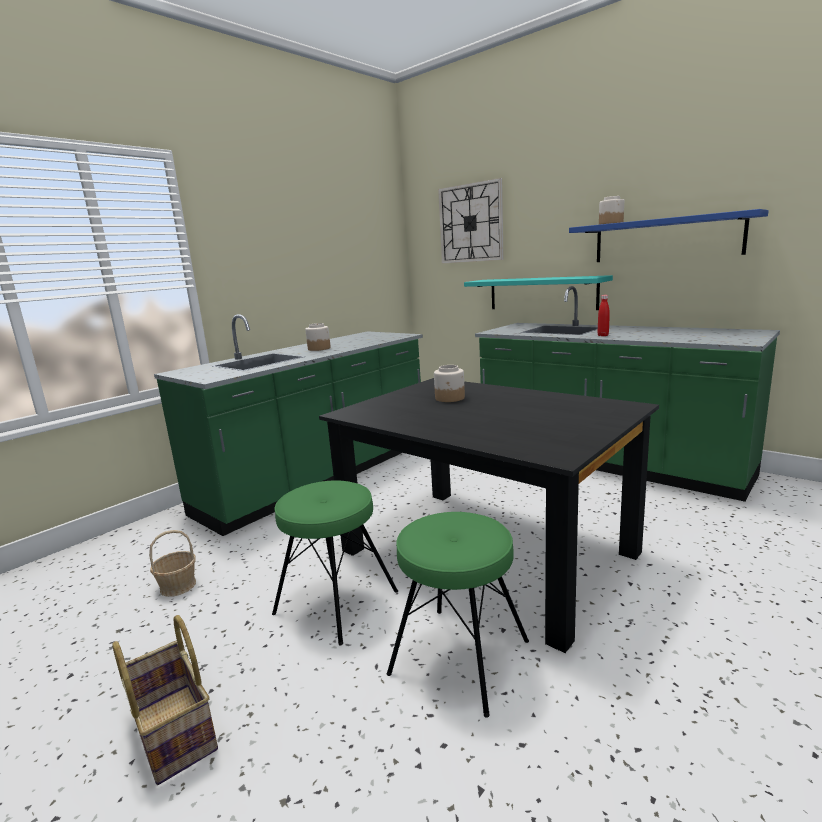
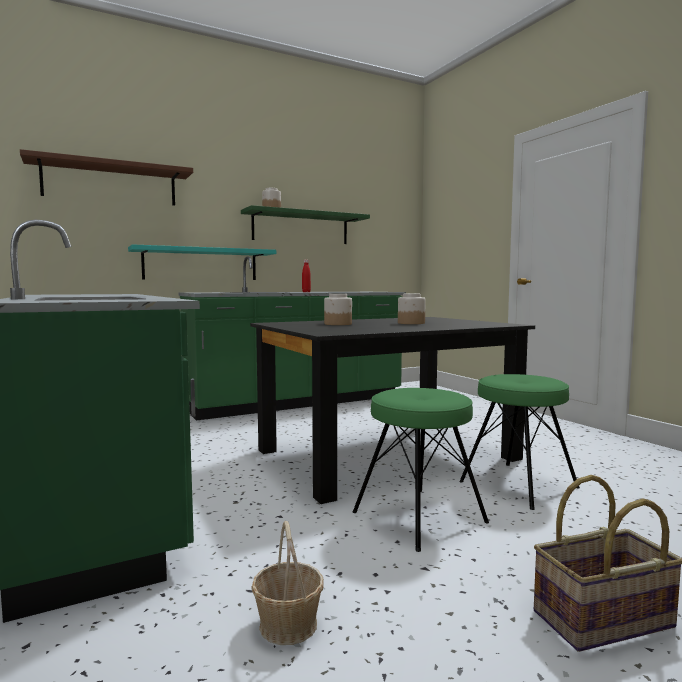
camera: 70 degrees left, 10 degrees down
(319, 348) = (92, 296): jar -> jar (410, 323)
(471, 223) = (110, 184): wall clock -> brown shelf
(666, 239) = (301, 228): blue shelf -> green shelf

